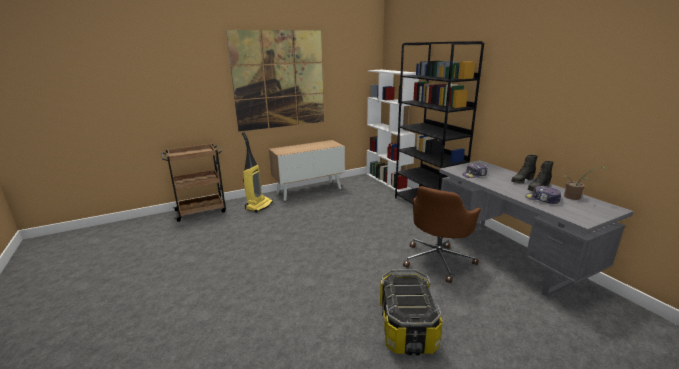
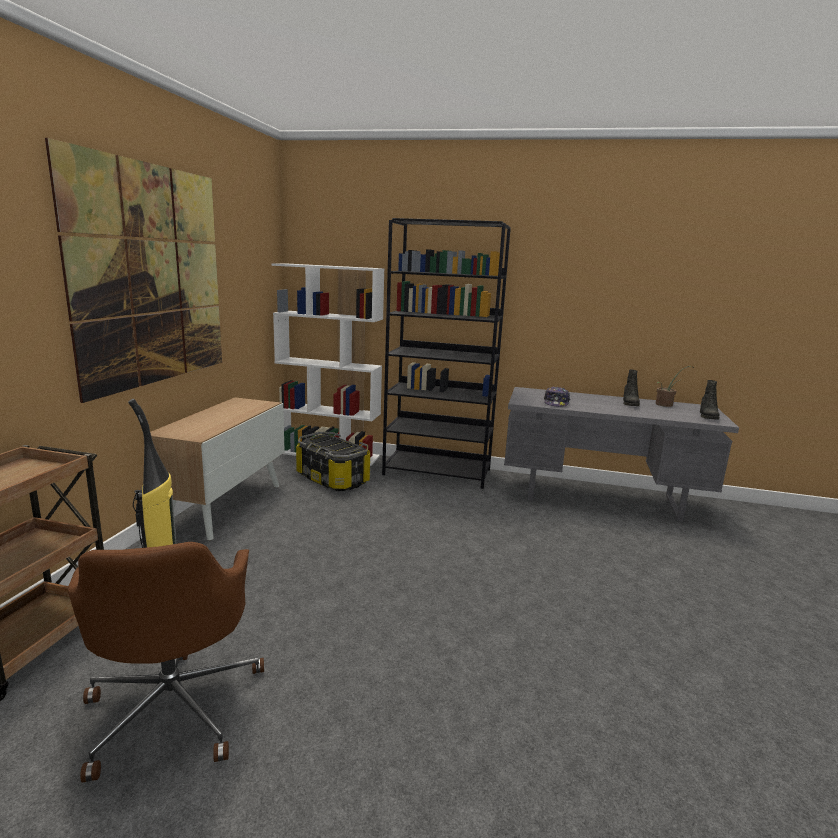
camera: 50 degrees left, 5 degrees down
(407, 327) = (677, 617): storage box -> storage box (333, 479)
(438, 260) = (563, 530): brown office chair -> brown office chair (174, 706)
(521, 181) = (601, 399): black boot -> black boot (707, 416)
(542, 199) = (658, 412): cap -> none

